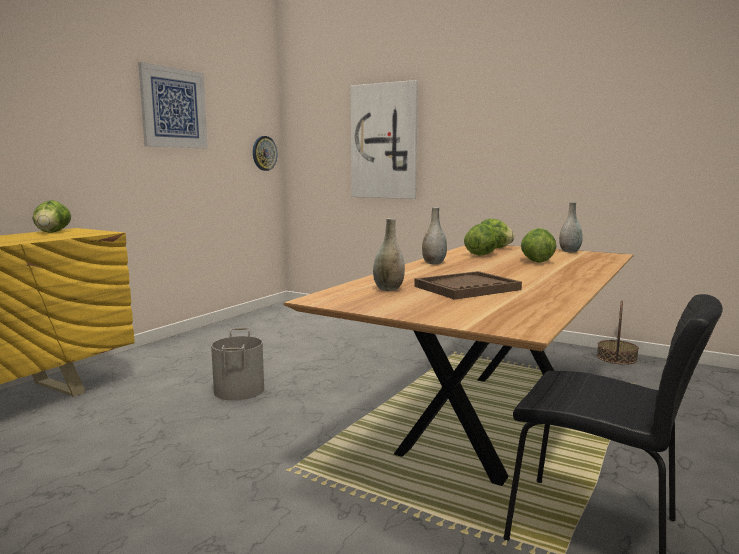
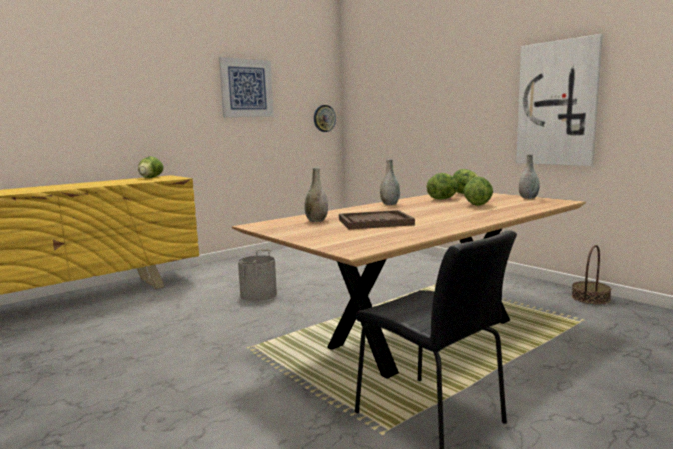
camera: 20 degrees right, 0 degrees up
(384, 141) = (410, 105): picture -> picture (557, 104)

